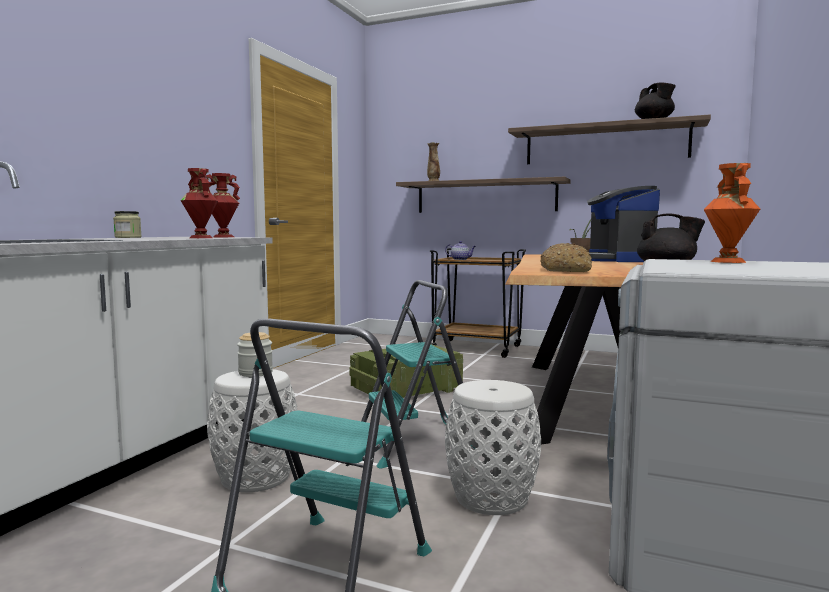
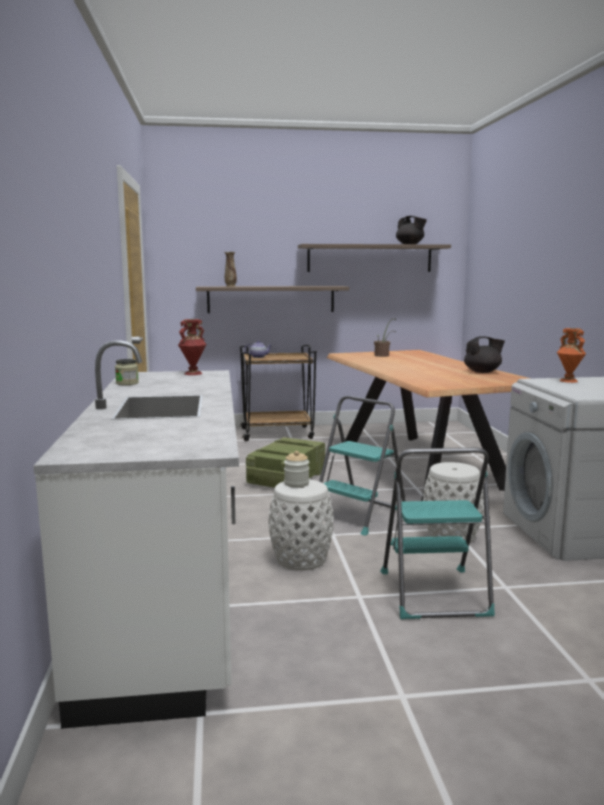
camera: 30 degrees left, 5 degrees up
(201, 238) = (205, 380): red vase -> none
(566, 270) = (443, 381): bread -> none
(617, 260) = (422, 360): coffee machine -> none

